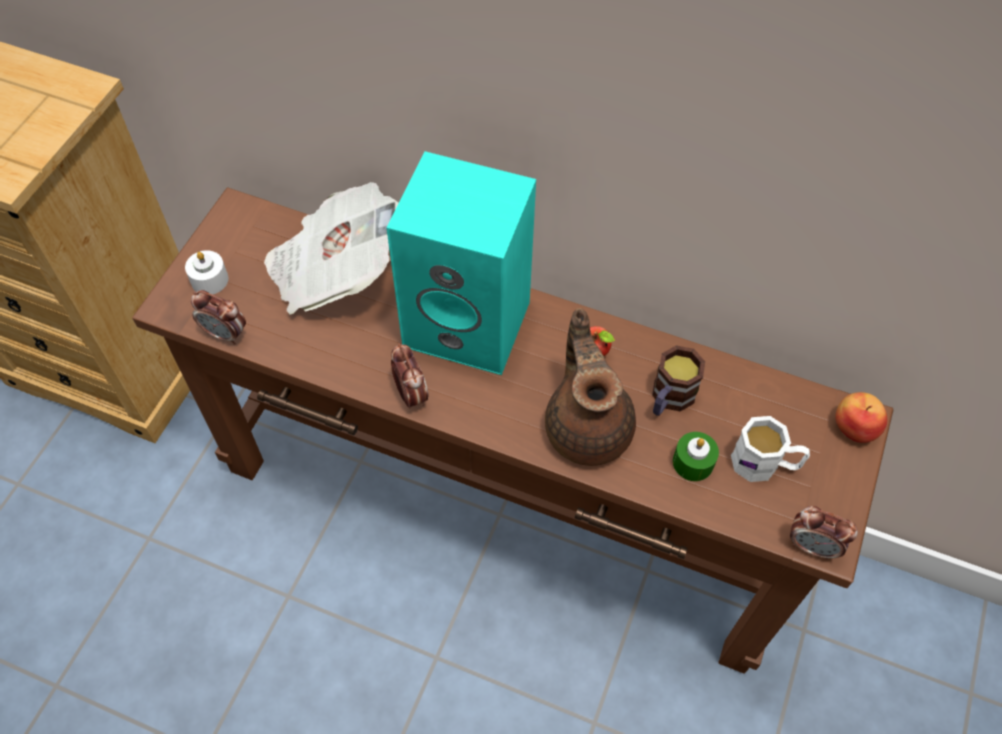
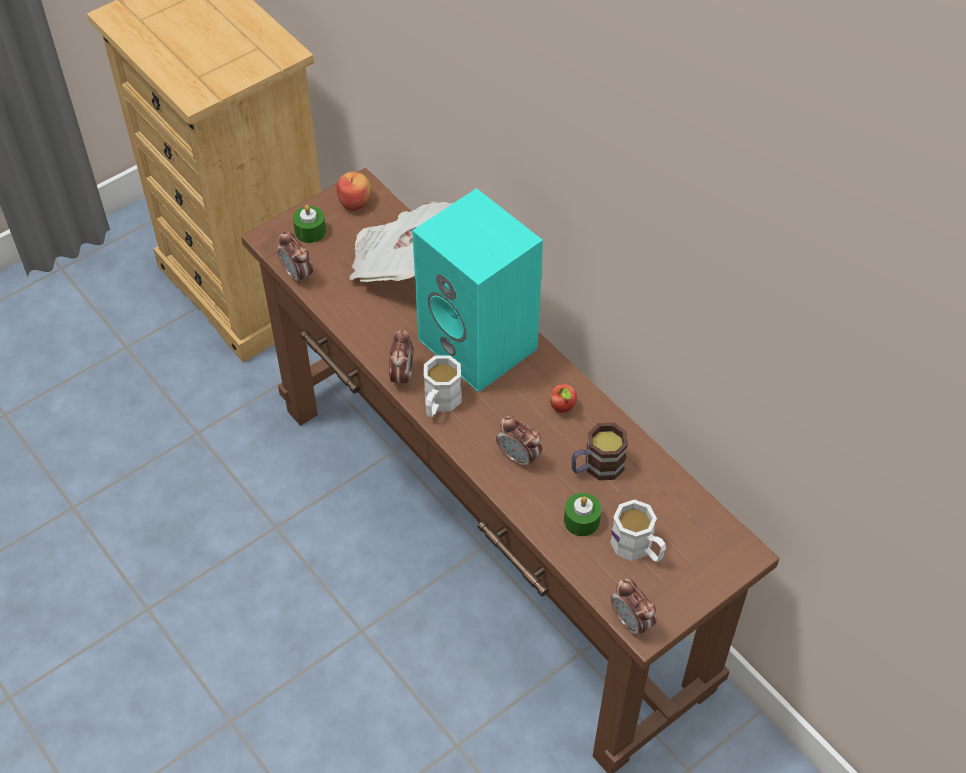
camera: 30 degrees right, 5 degrees down
(209, 280) = (310, 231): white candle -> green candle
(469, 406) = (439, 403): none -> white mug
(588, 426) = (519, 457): brown teapot -> alarm clock
(855, 427) = (734, 557): apple -> apple (355, 202)

